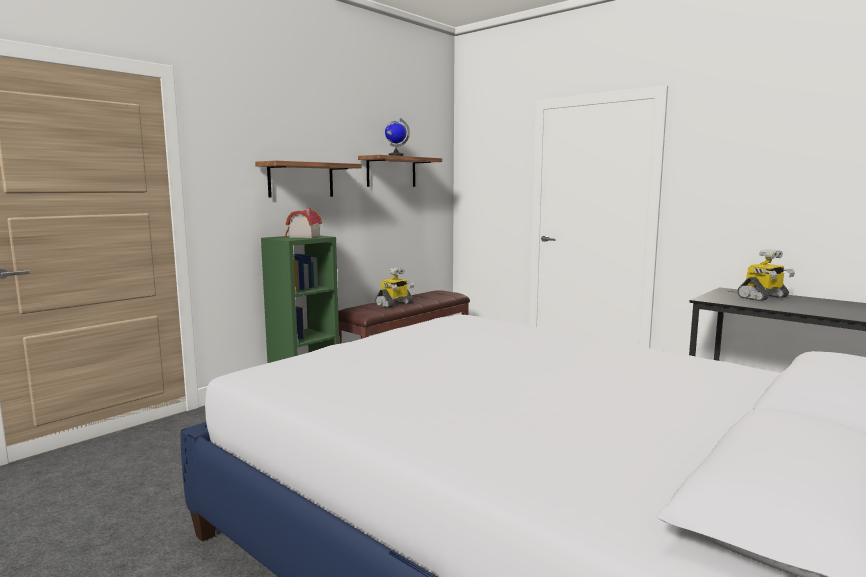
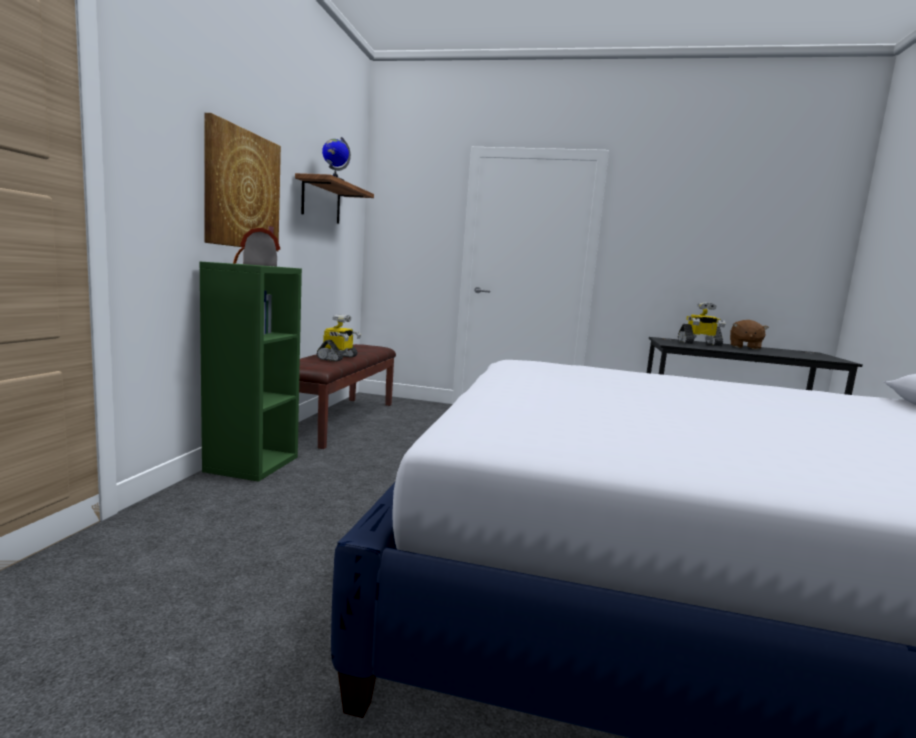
camera: 30 degrees left, 0 degrees up
(301, 180) = (242, 190): shelf -> picture
(763, 297) = (699, 343): toy robot -> toy robot turned 60 degrees clockwise
(825, 303) = (744, 347): none -> brown plush toy

